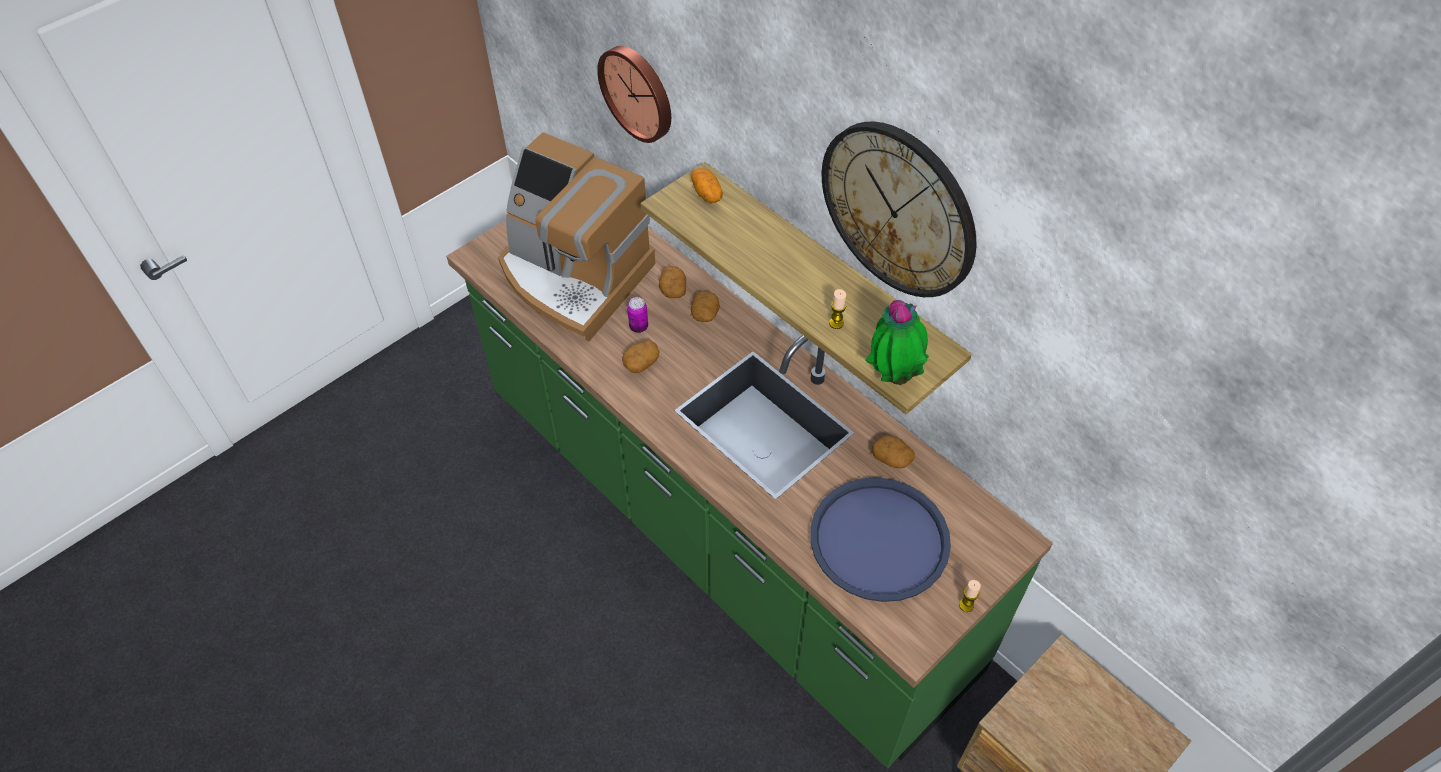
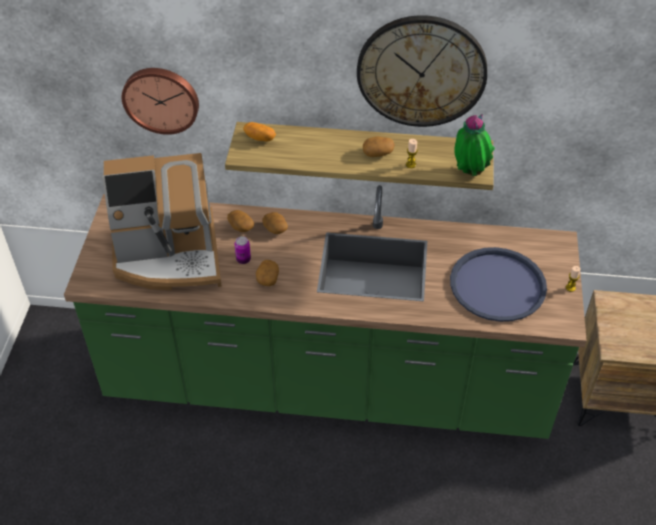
camera: 40 degrees left, 5 degrees down
(892, 458) = (460, 241): potato -> potato (378, 153)

